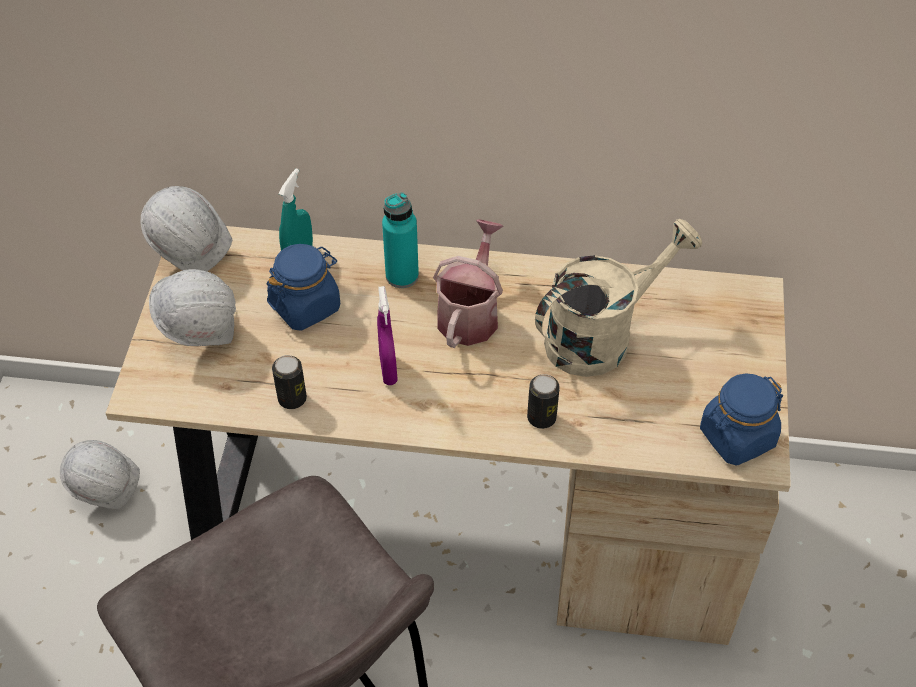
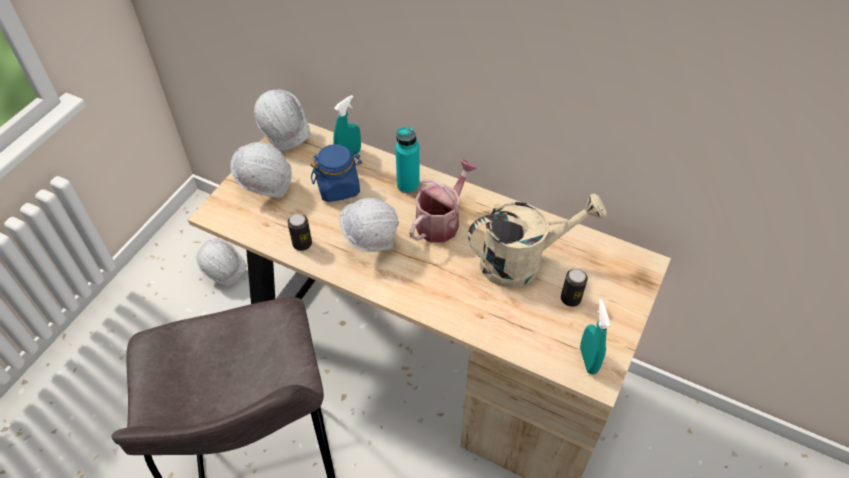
camera: 20 degrees right, 0 degrees up
(388, 369) = (371, 243): purple spray bottle -> white hard hat
(541, 418) = (457, 304): can -> can (570, 299)
(736, 437) = (588, 360): blue jar -> turquoise spray bottle

